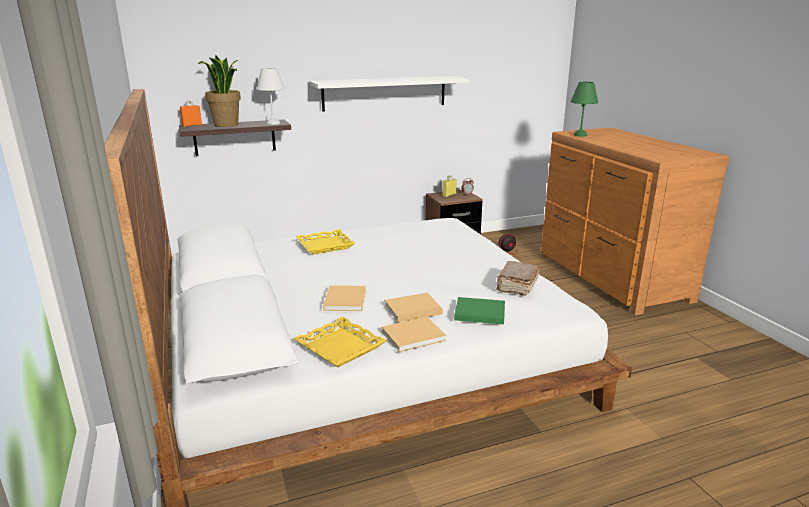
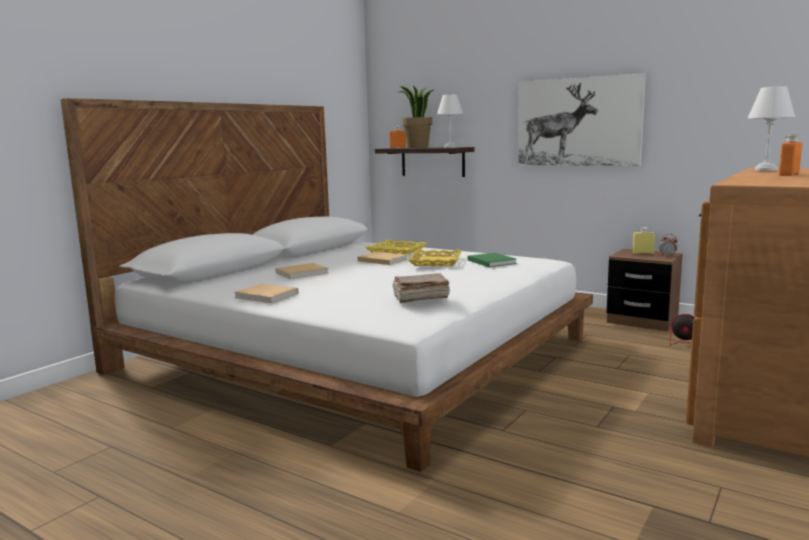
camera: 55 degrees right, 10 degrees down
(341, 347) = (225, 287): yellow tray -> yellow tray (436, 262)
(384, 93) = (578, 122): white shelf -> picture
(411, 309) = (311, 286): beige book -> beige book (381, 260)
(478, 312) = (335, 298): green book -> green book (491, 261)
(579, 135) = (764, 170): green table lamp -> white table lamp
(623, 142) = (788, 175): none -> orange bottle

